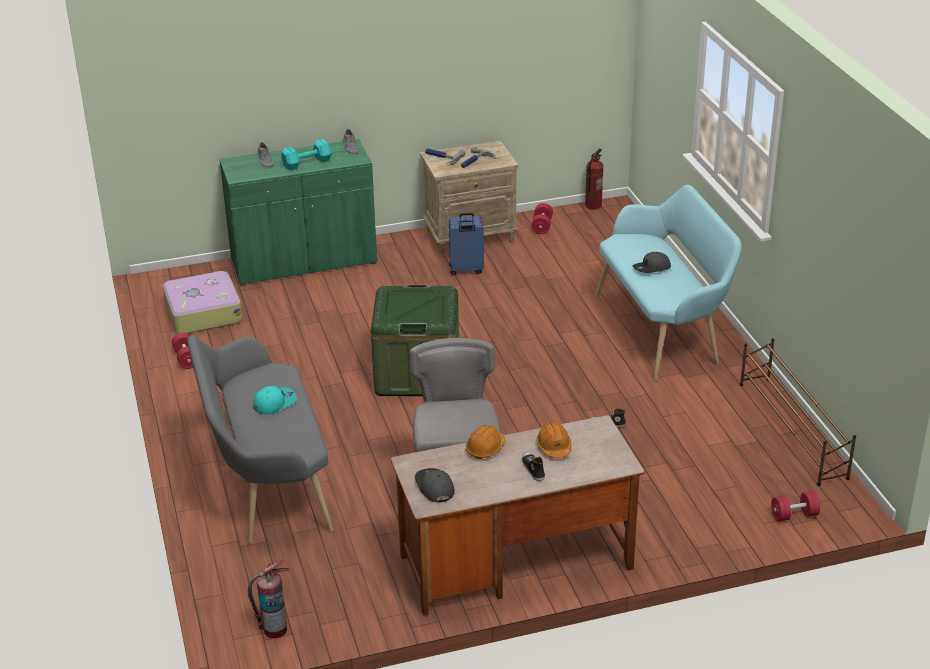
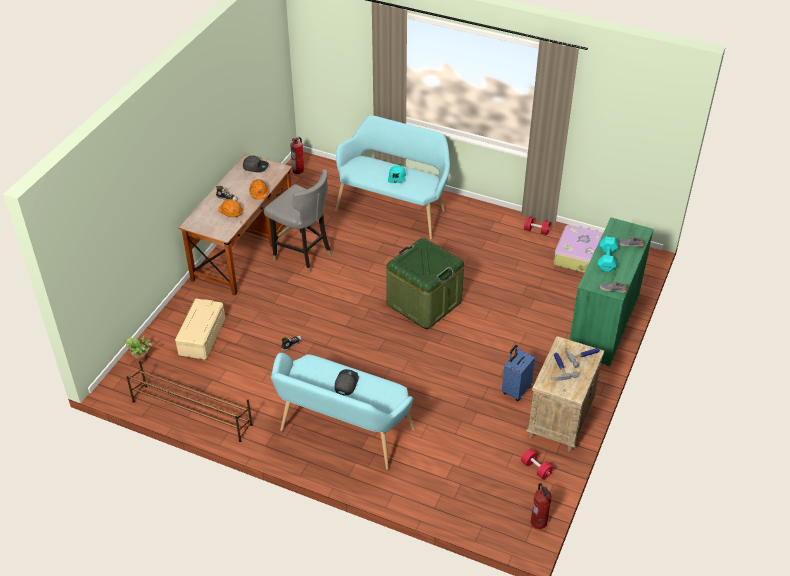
camera: 130 degrees right, 10 degrees up
(266, 484) = (394, 209): grey bench -> turquoise bench
(696, 495) = (201, 336): none -> beige storage box
(794, 515) = (143, 359): red dumbbell -> potted plant

